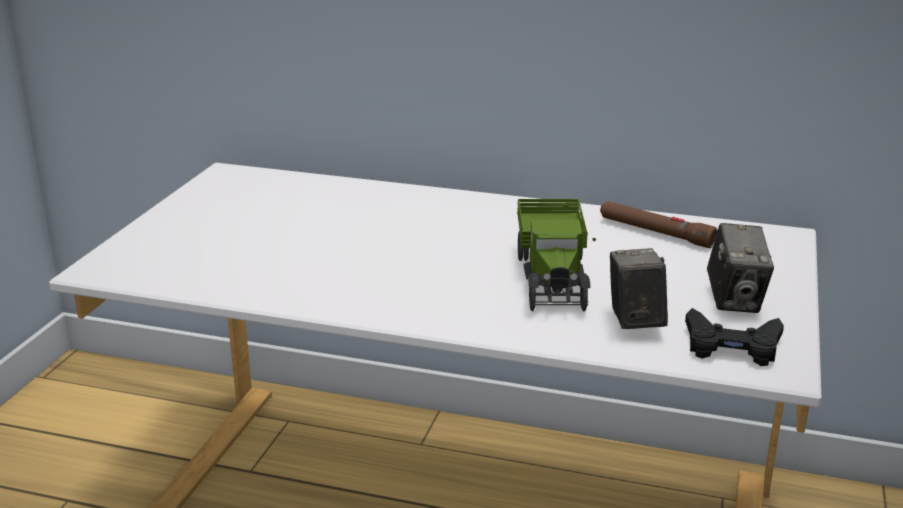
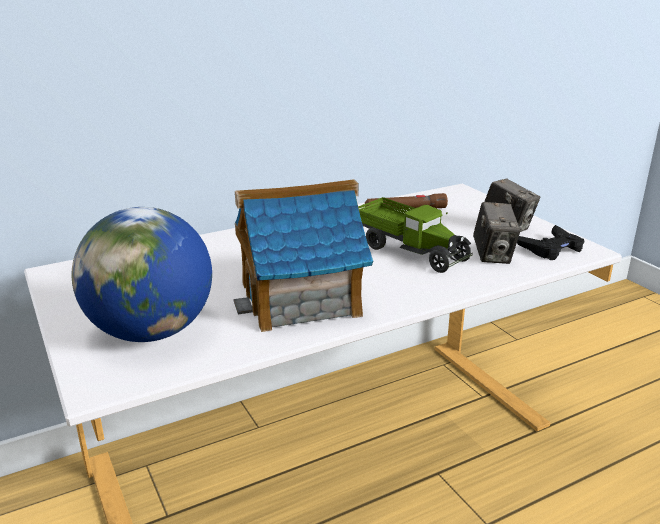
camera: 45 degrees left, 0 degrees up
(197, 248) = (151, 331): none -> globe
(350, 274) = (301, 299): none -> toy house
(634, 321) = (493, 256): camera -> camera turned 135 degrees counterclockwise

